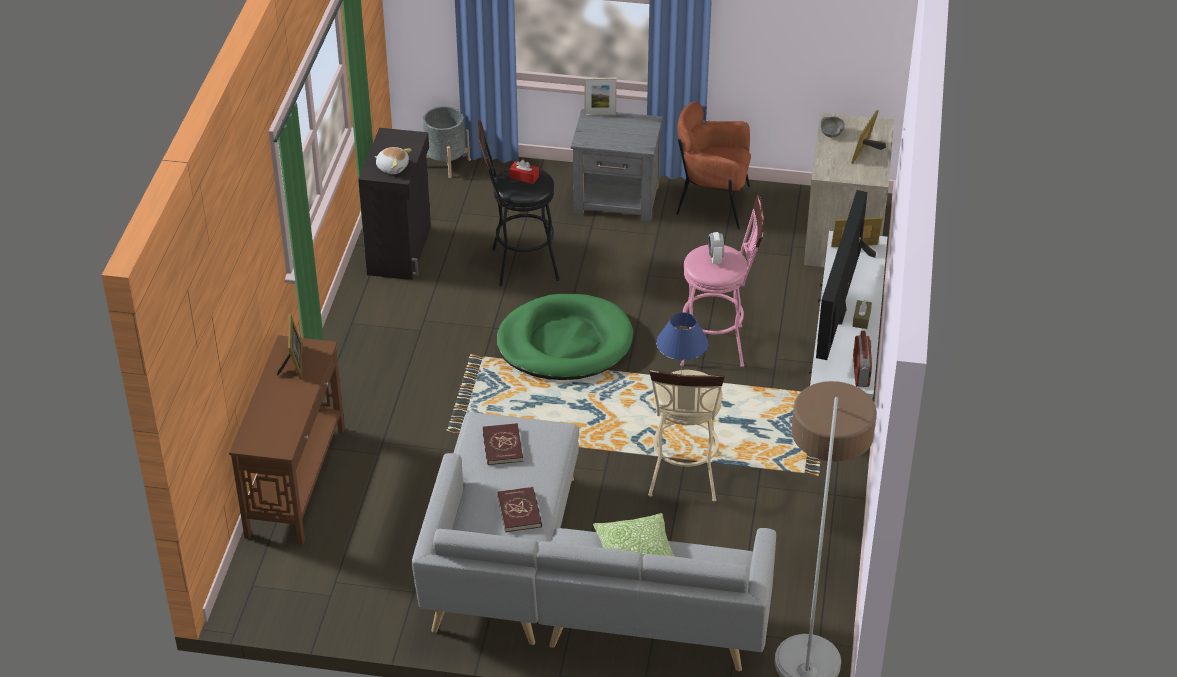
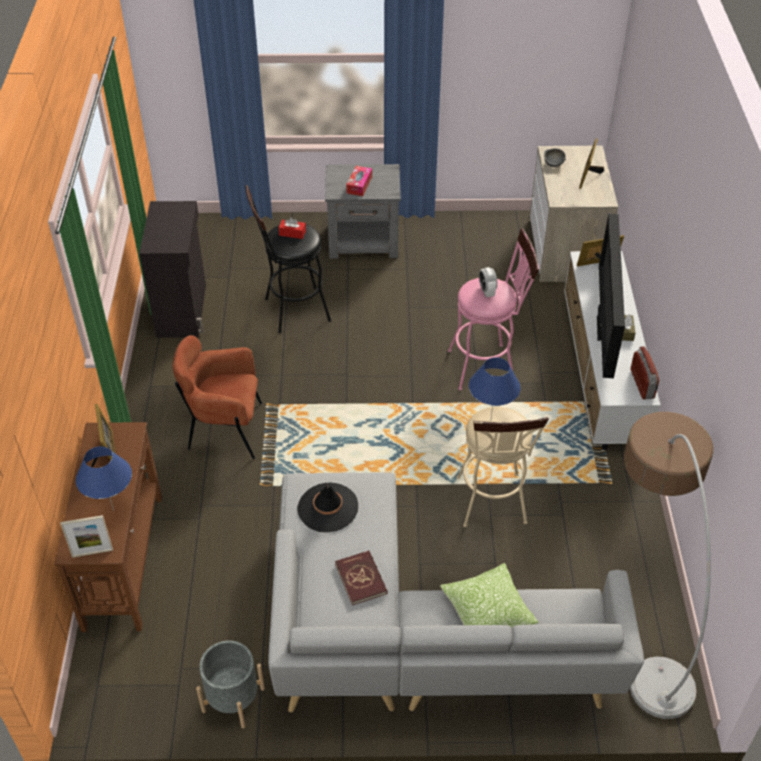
camera: 10 degrees left, 5 degrees up
(291, 415) = (113, 510): none -> blue table lamp
(392, 167) = (169, 238): plush toy -> none
(445, 163) = (207, 224): grey planter -> grey planter (233, 700)
(502, 446) = (328, 508): red book -> black hat
(565, 343) = (350, 381): green dog bed -> none
(600, 114) = (344, 168): picture frame -> picture frame (92, 553)
(612, 135) = (359, 185): none -> tissue box
(712, 203) = (446, 235): brown armchair -> brown armchair (225, 430)

